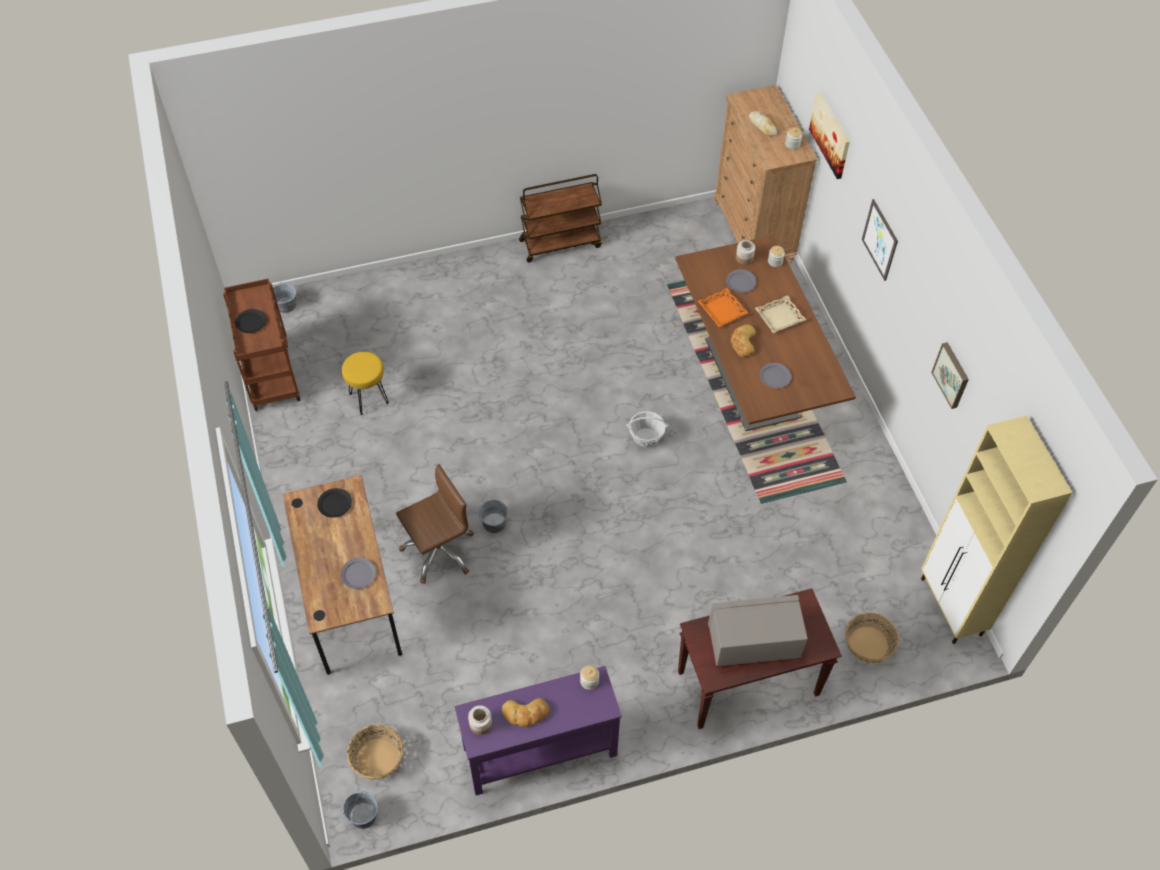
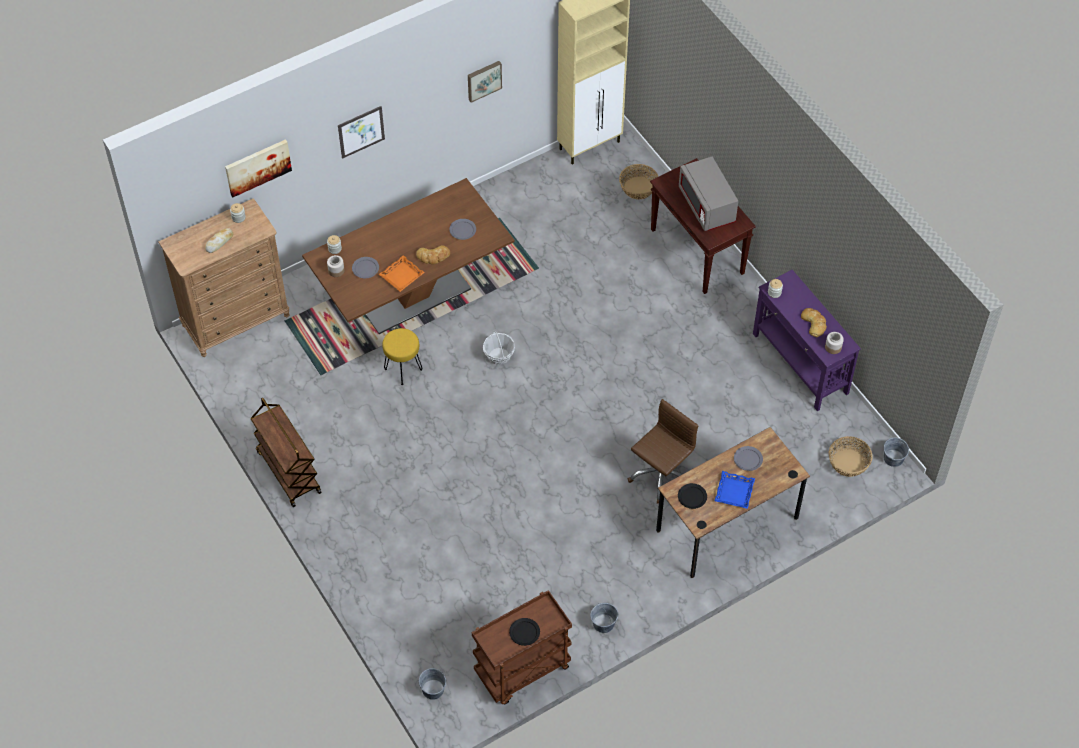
camera: 105 degrees left, 0 degrees up
(322, 547) = (734, 492): none -> blue tray
(368, 398) = (523, 577): yellow stool -> yellow stool (403, 369)
(438, 551) = (661, 475): brown office chair -> brown office chair turned 90 degrees clockwise
(494, 523) = (620, 443): grey bucket -> grey bucket (603, 623)
(779, 317) = (398, 236): beige tray -> none

